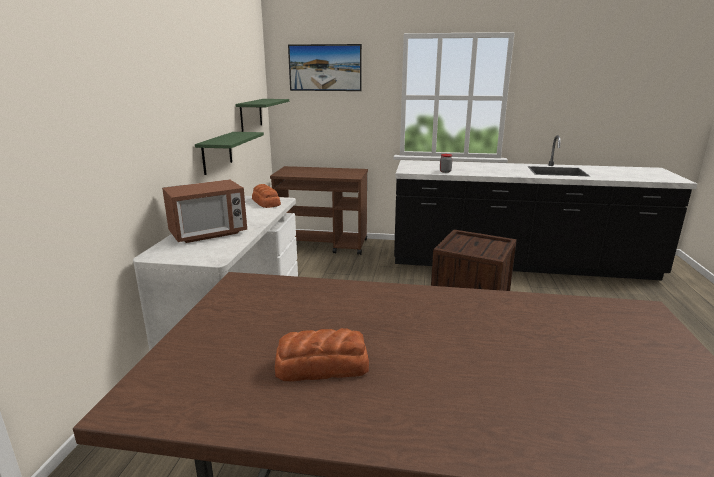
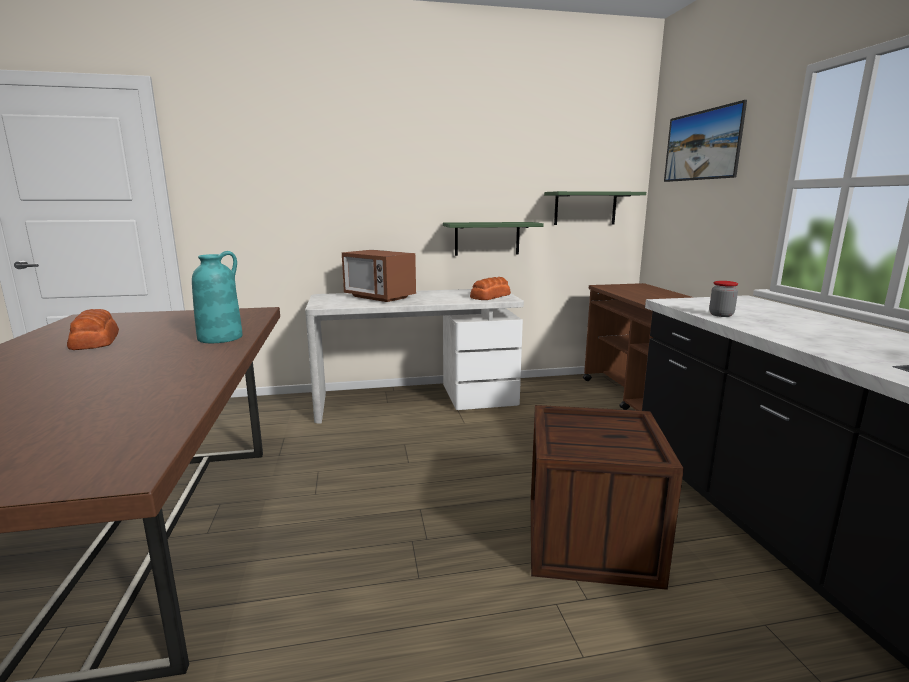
camera: 70 degrees right, 5 degrees down
(361, 295) = (221, 338): none -> turquoise vase

